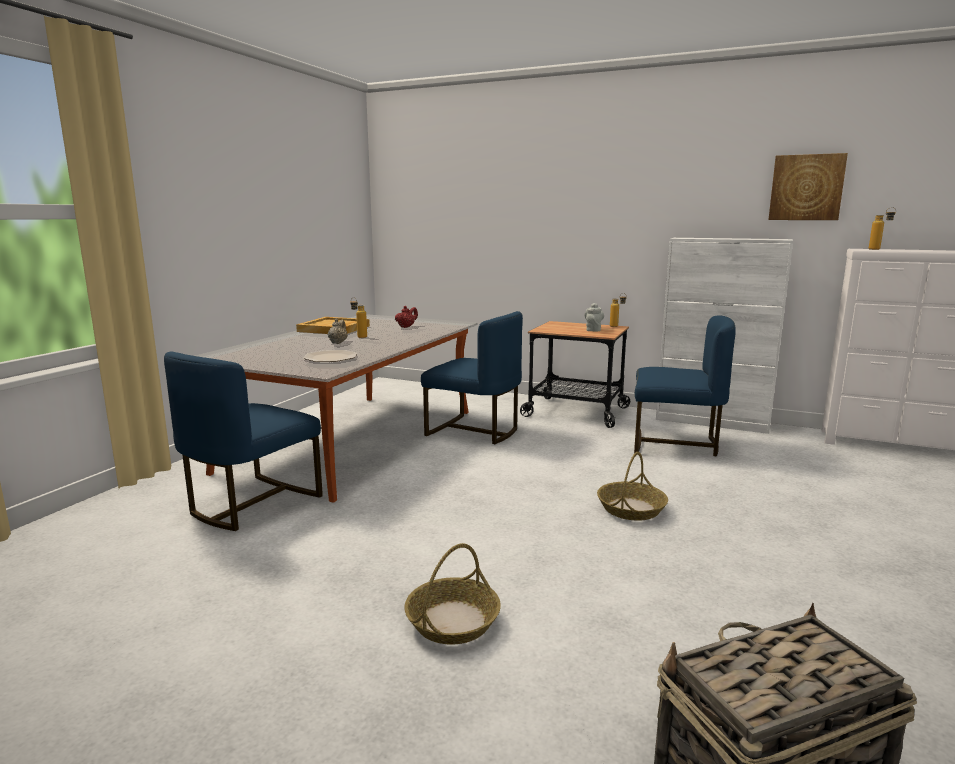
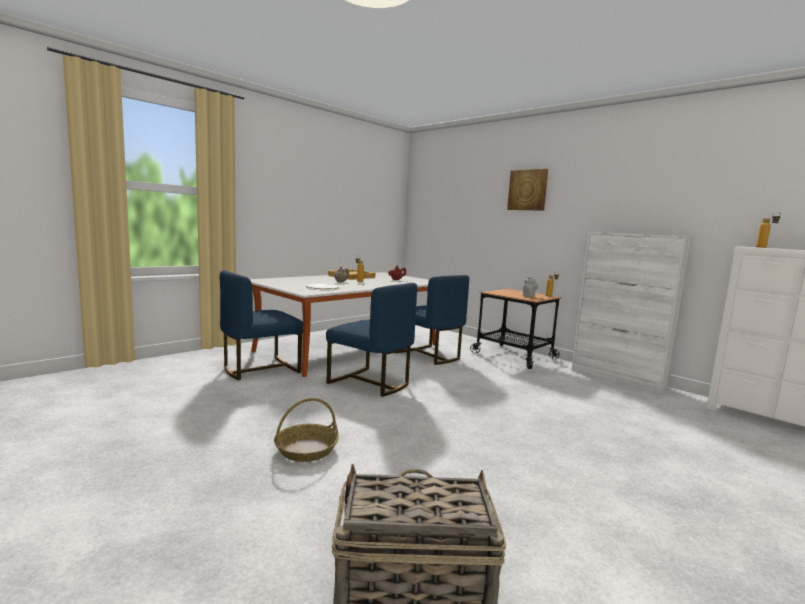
camera: 20 degrees right, 5 degrees down
(631, 508) = (491, 417): basket -> none
(674, 444) = (570, 386): blue chair -> blue chair (371, 383)
(806, 187) = (707, 196): picture -> picture (527, 190)

